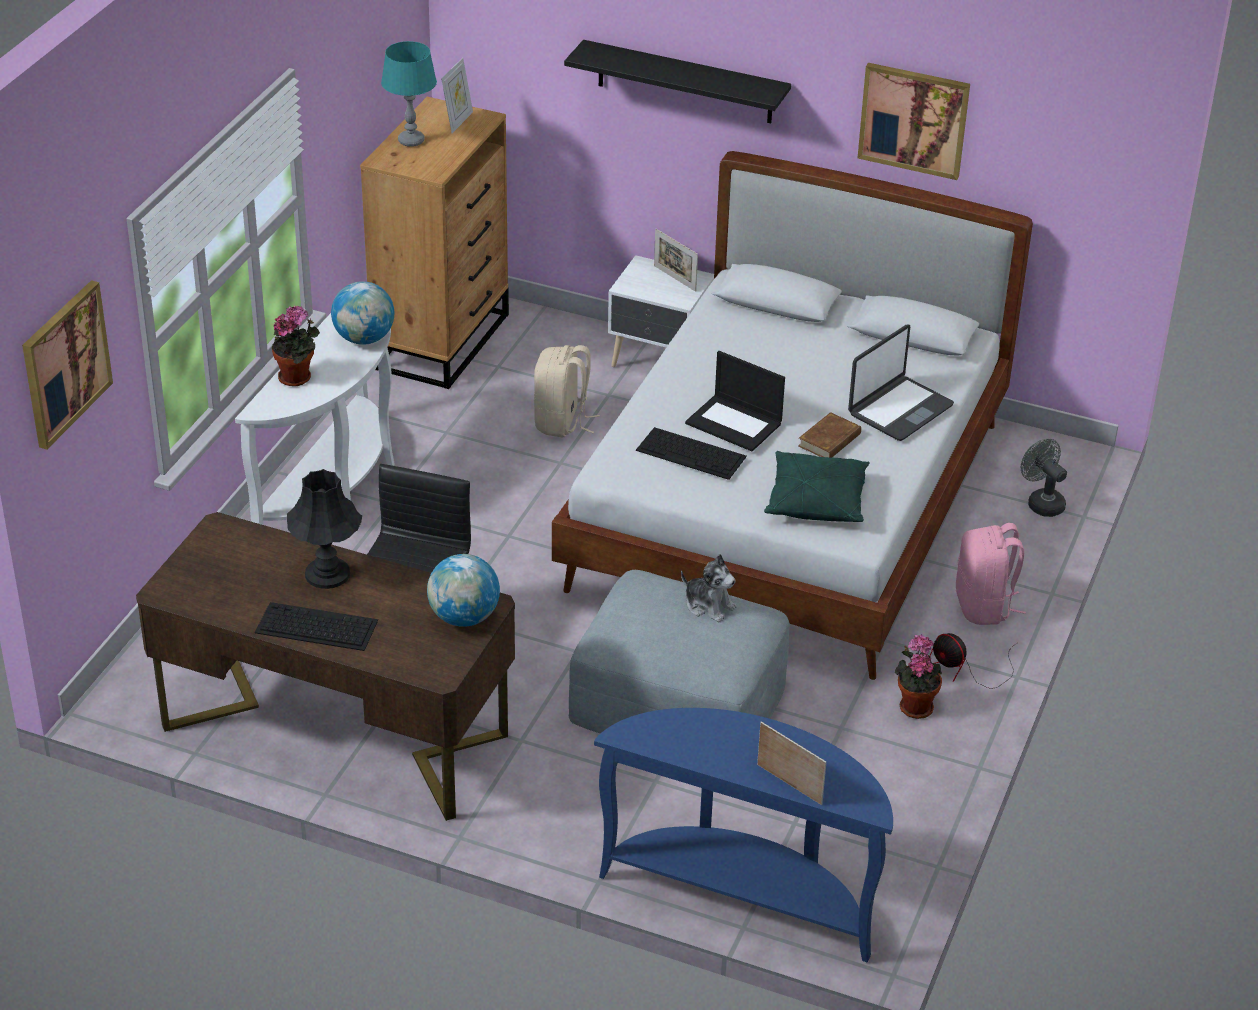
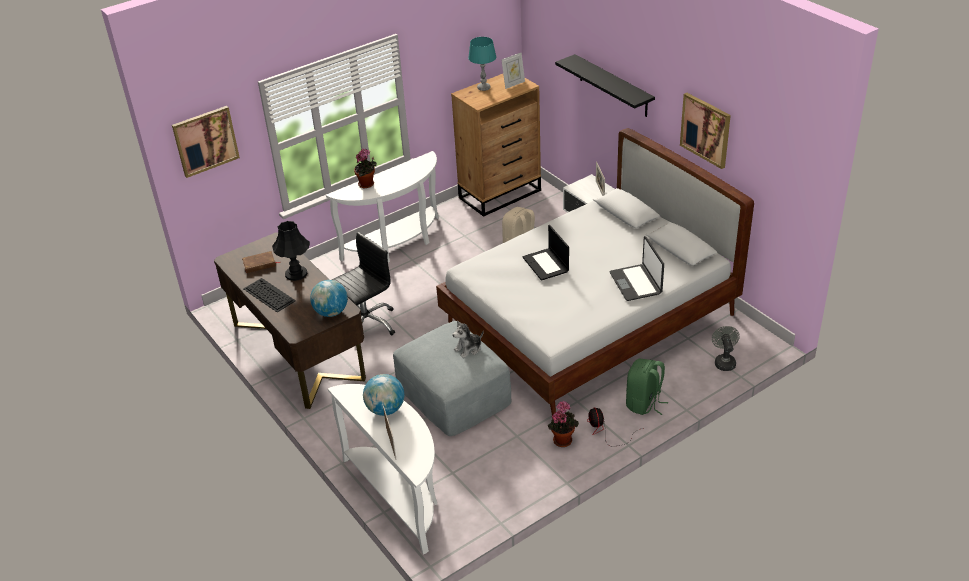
camera: 35 degrees right, 0 degrees up
(364, 339) = (411, 175): globe -> globe (385, 409)
(692, 453) = (511, 272): keyboard -> none
(708, 605) = (468, 349): plush toy -> plush toy turned 75 degrees clockwise
(744, 892) = (399, 496): blue console table -> white console table
(816, 501) = (550, 314): green pillow -> none
(830, 440) = (585, 287): brown book -> brown book (259, 264)
(899, 409) = (636, 283): laptop -> laptop turned 90 degrees clockwise
(984, 607) = (644, 403): pink backpack -> green backpack

